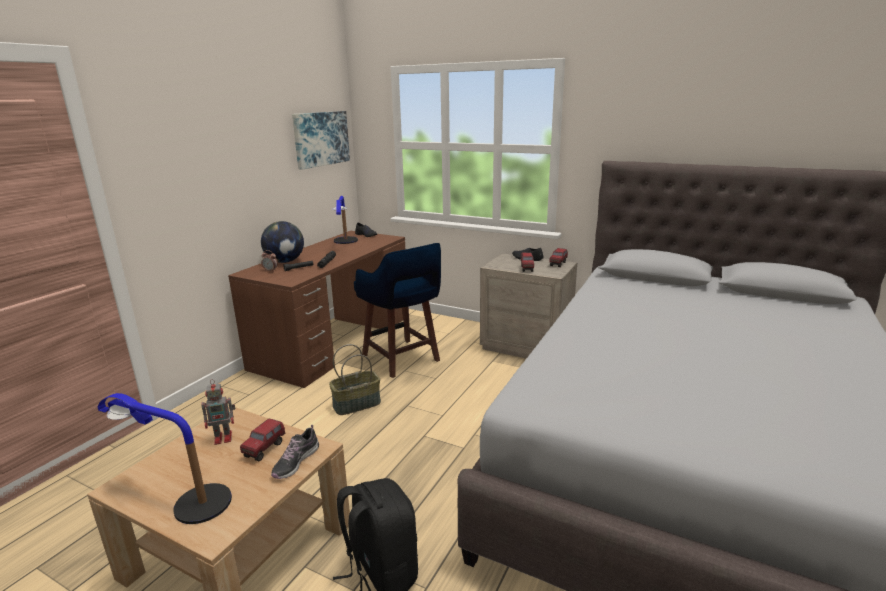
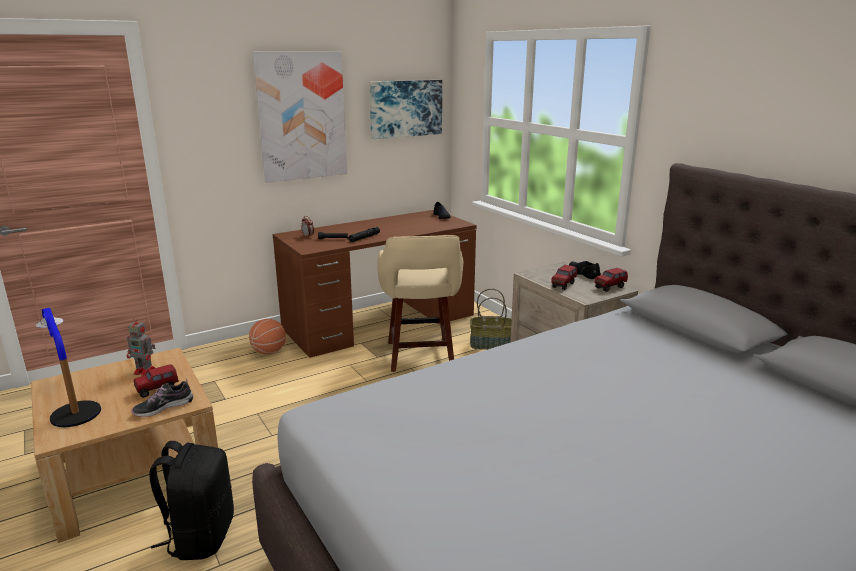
camera: 30 degrees right, 0 degrees up
(240, 151) = (301, 116): none -> picture
(256, 394) = (268, 352): none -> basketball
(285, 261) = (332, 230): globe -> none
(344, 244) = (407, 222): table lamp -> none
(357, 404) = (336, 386): basket -> basket (491, 344)
(402, 359) = (420, 357): blue stool -> beige stool

